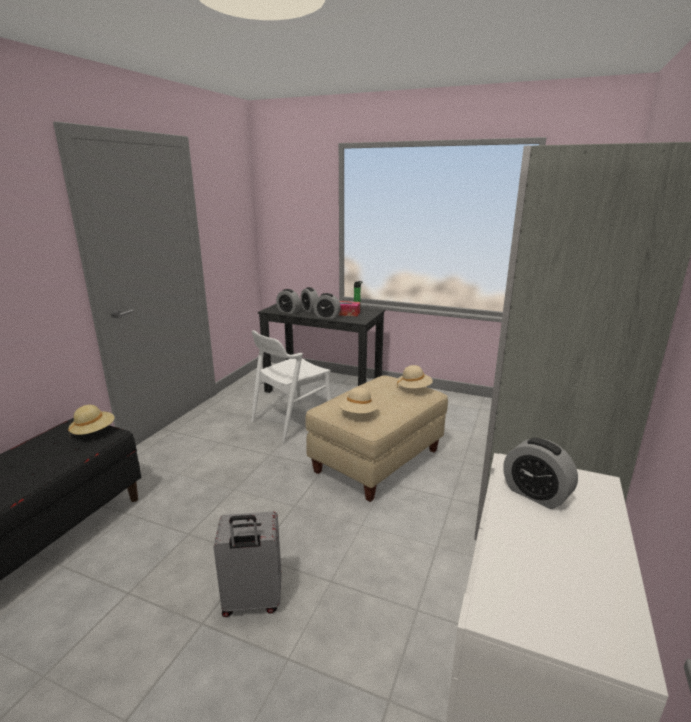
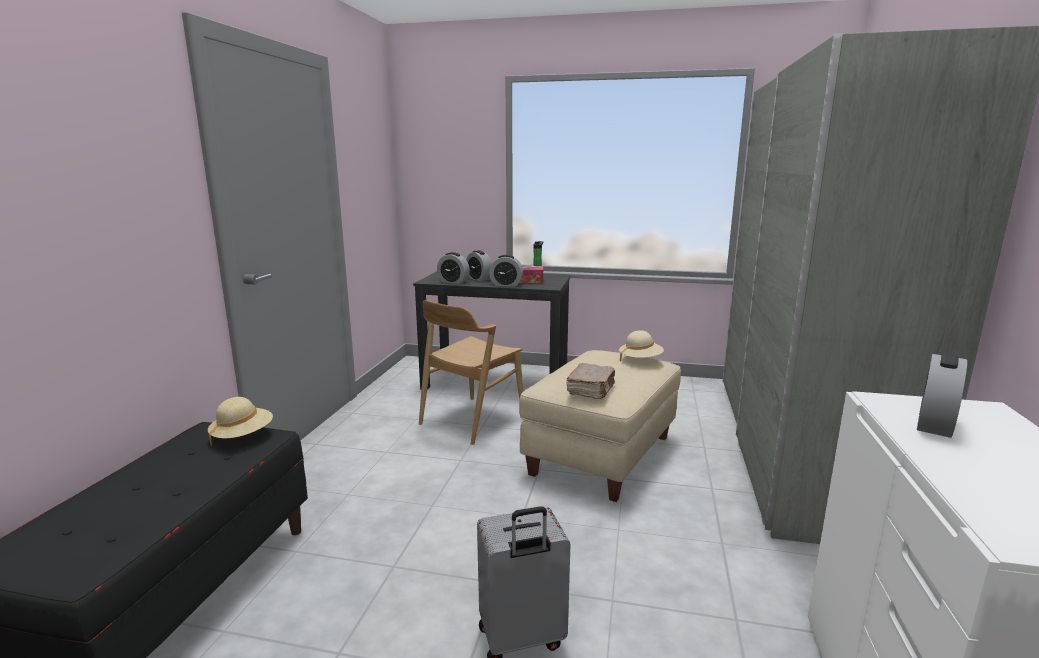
camera: 10 degrees left, 5 degrees down
(291, 421) = (471, 420): white chair -> brown chair
(358, 414) = (591, 390): beige hat -> brown book
(535, 494) = (934, 425): alarm clock -> alarm clock turned 90 degrees clockwise

